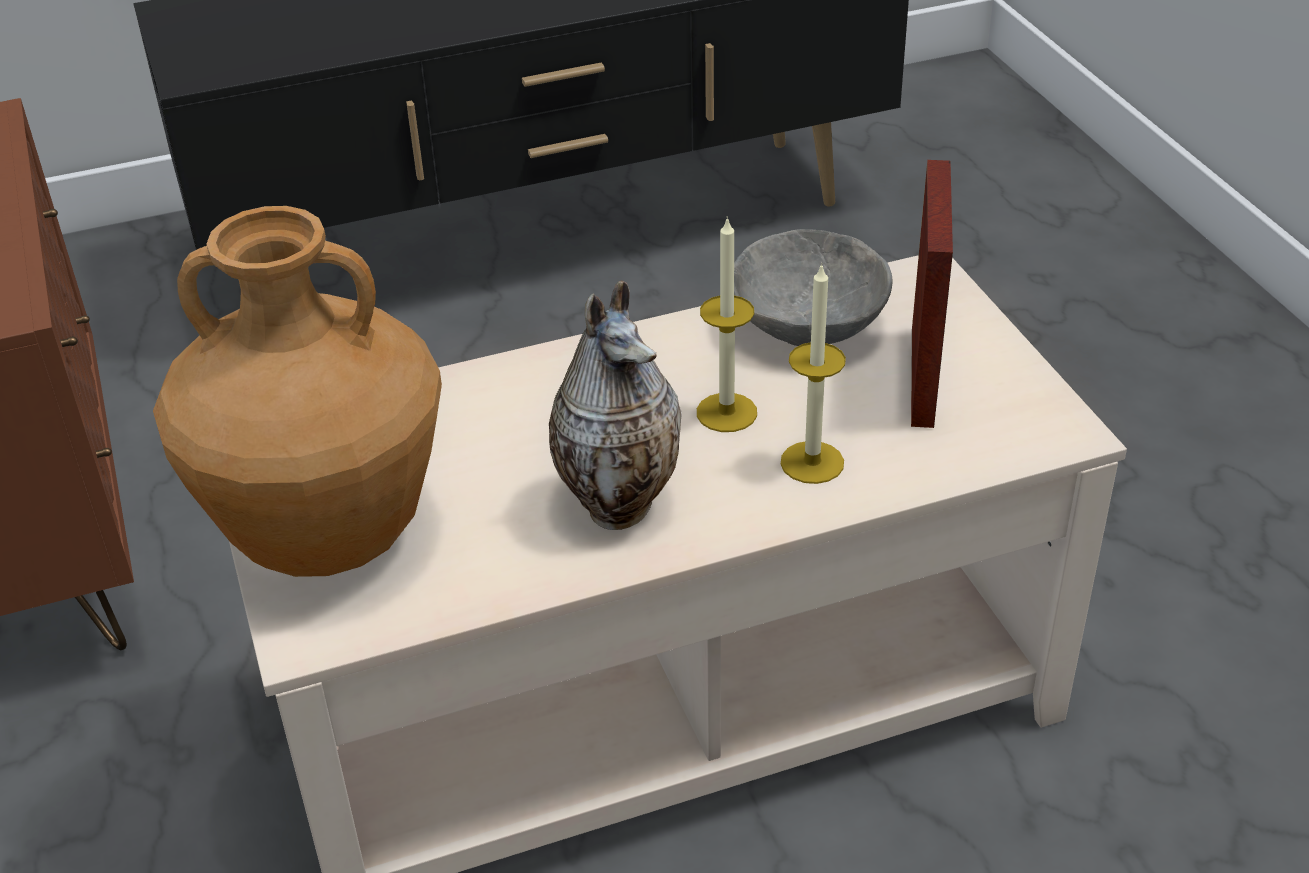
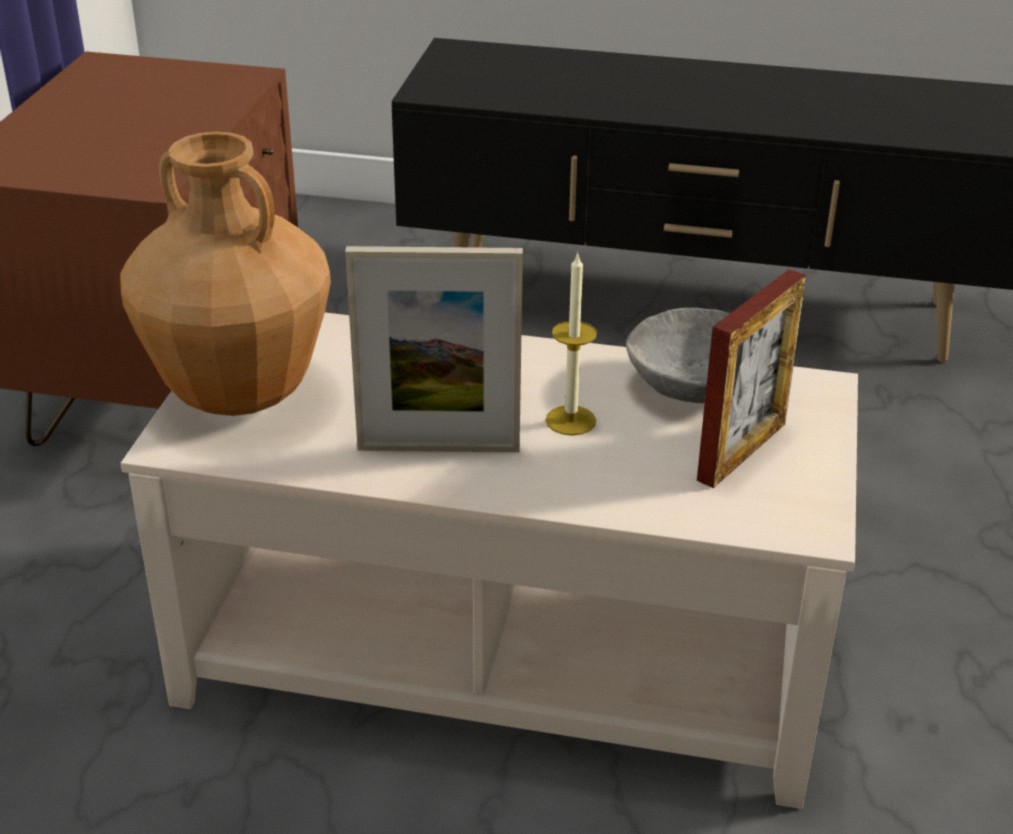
camera: 30 degrees right, 5 degrees down
(621, 503) = (438, 448): vase -> picture frame
(812, 462) = (597, 475): candle -> none

